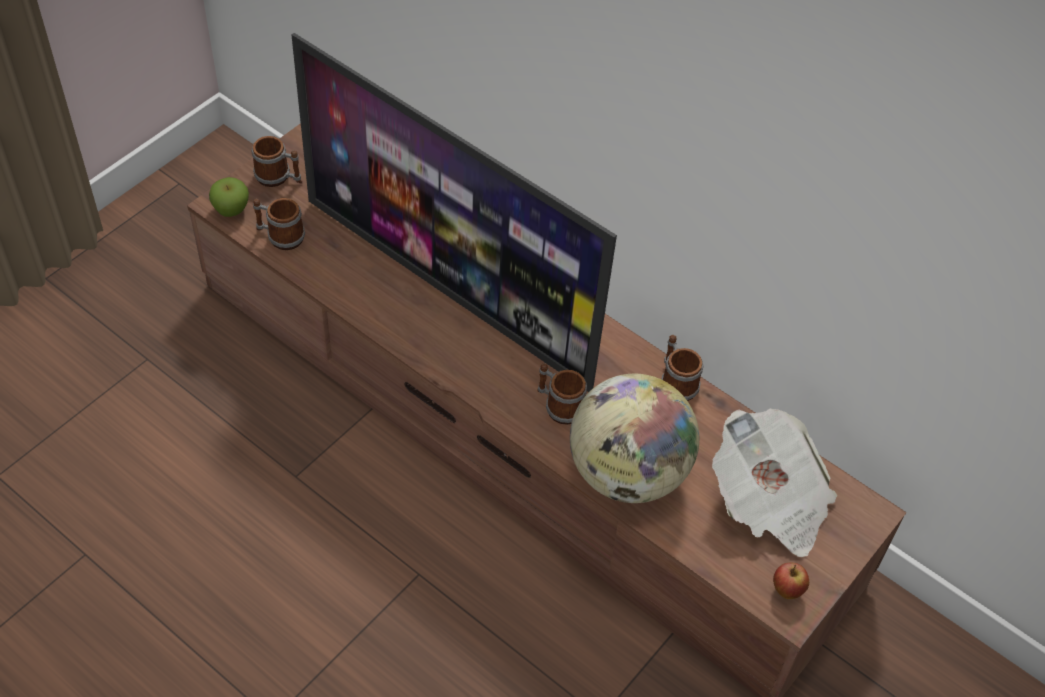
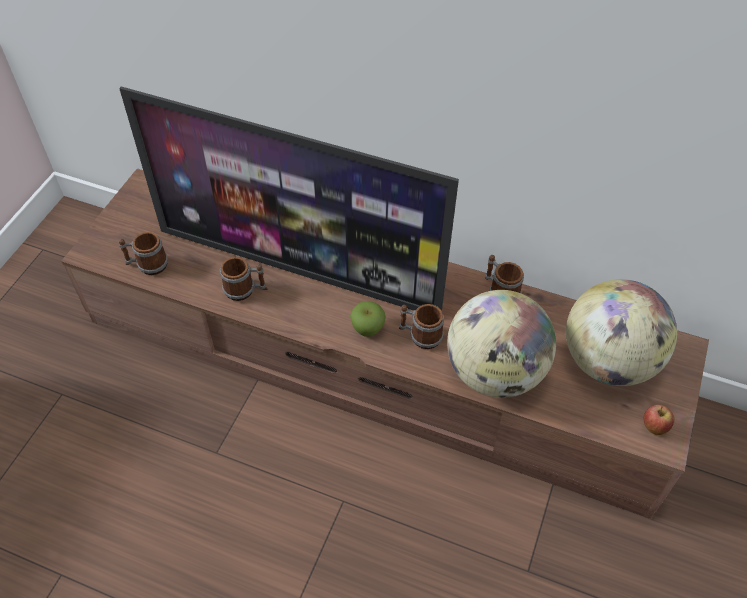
camera: 15 degrees left, 0 degrees up
(231, 210) = (99, 255): apple -> apple (368, 329)
(279, 177) = (130, 219): mug -> mug (245, 290)
(769, 501) = (608, 361): newspaper -> globe

